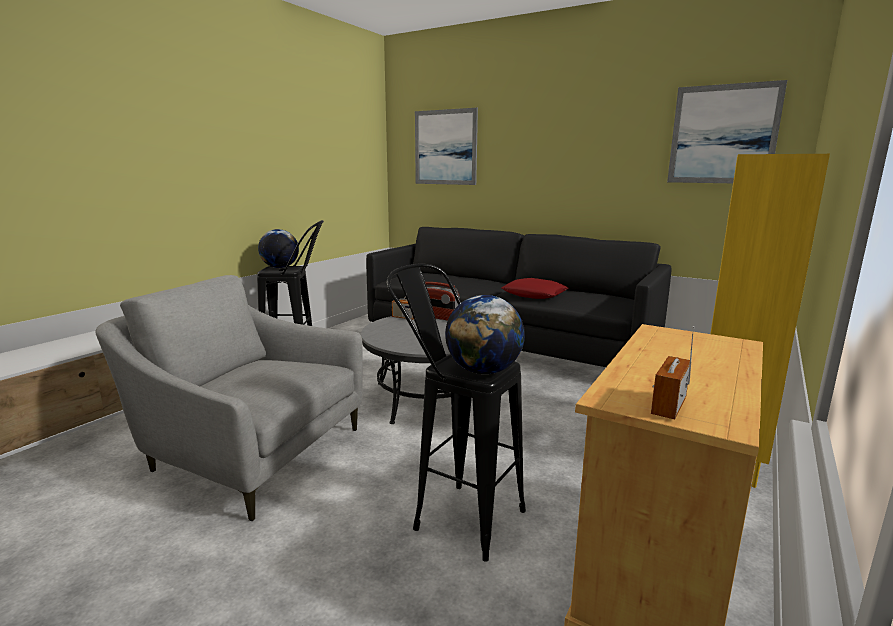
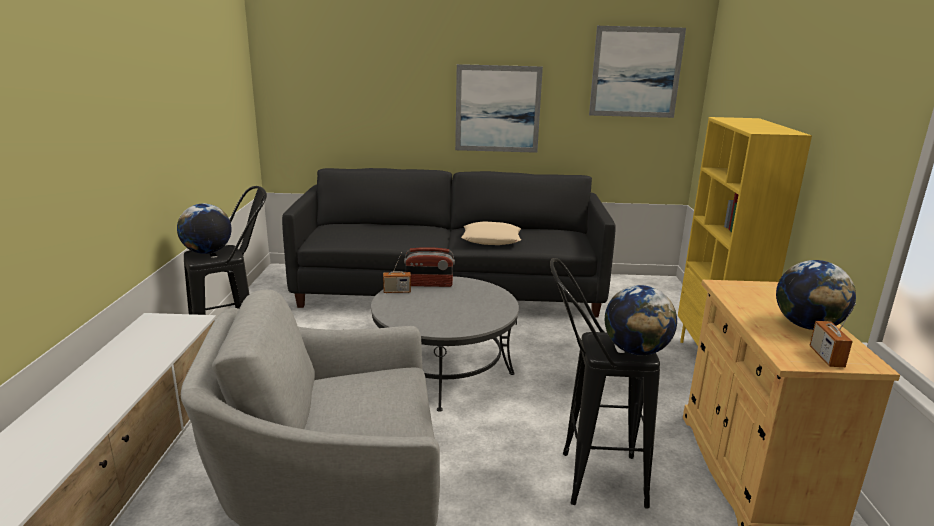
camera: 30 degrees left, 5 degrees up
(445, 147) = (339, 71): picture -> picture (497, 109)
(534, 294) = (491, 239): red pillow -> beige pillow
(703, 377) = (807, 326): none -> globe

